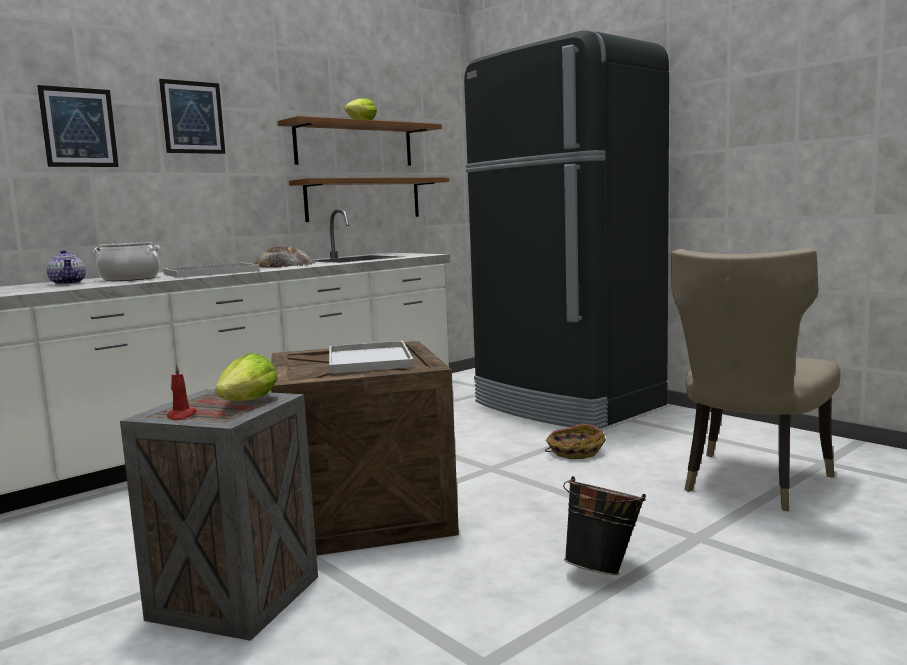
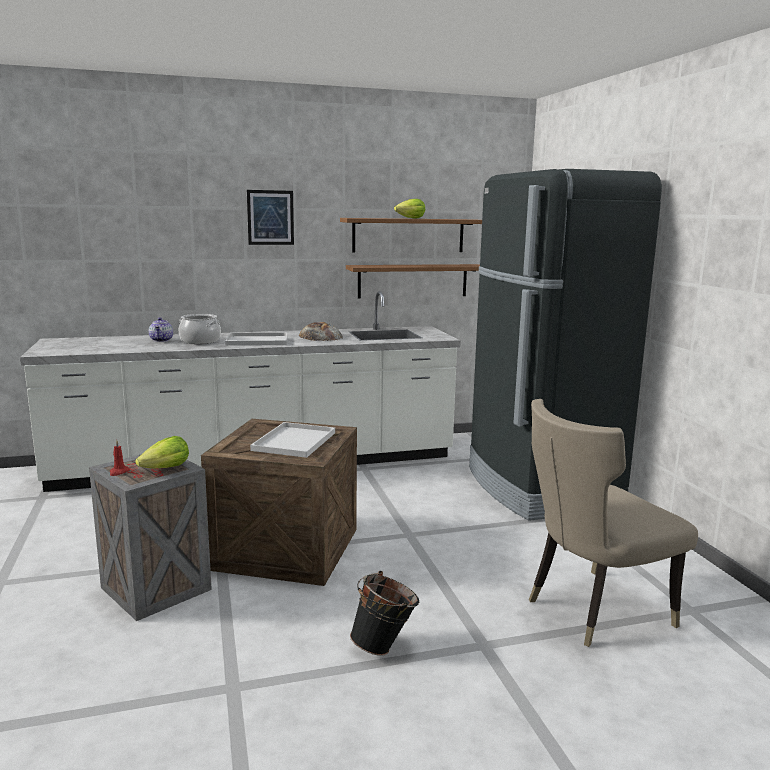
camera: 25 degrees right, 5 degrees up
(79, 127) = (186, 227): picture -> none
(574, 452) = (488, 537): basket -> none

